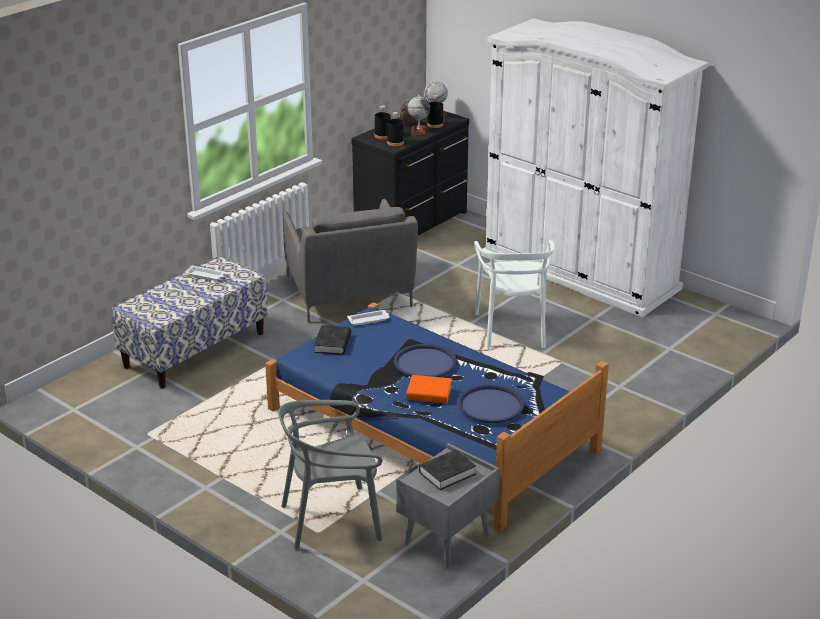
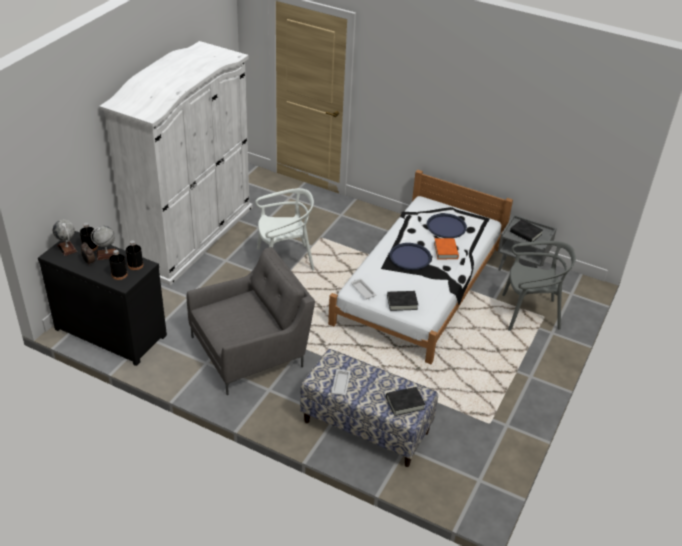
camera: 105 degrees left, 10 degrees up
(153, 307) = (405, 403): none -> black book
(332, 520) = (529, 313): grey chair -> grey chair turned 60 degrees counterclockwise
(431, 429) = (420, 285): blue bed -> white bed

